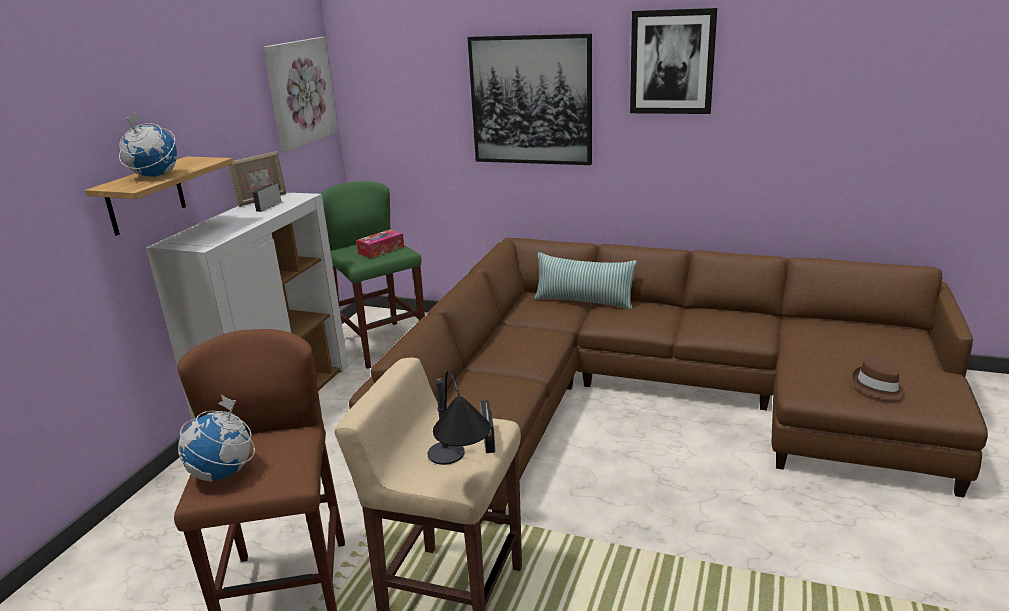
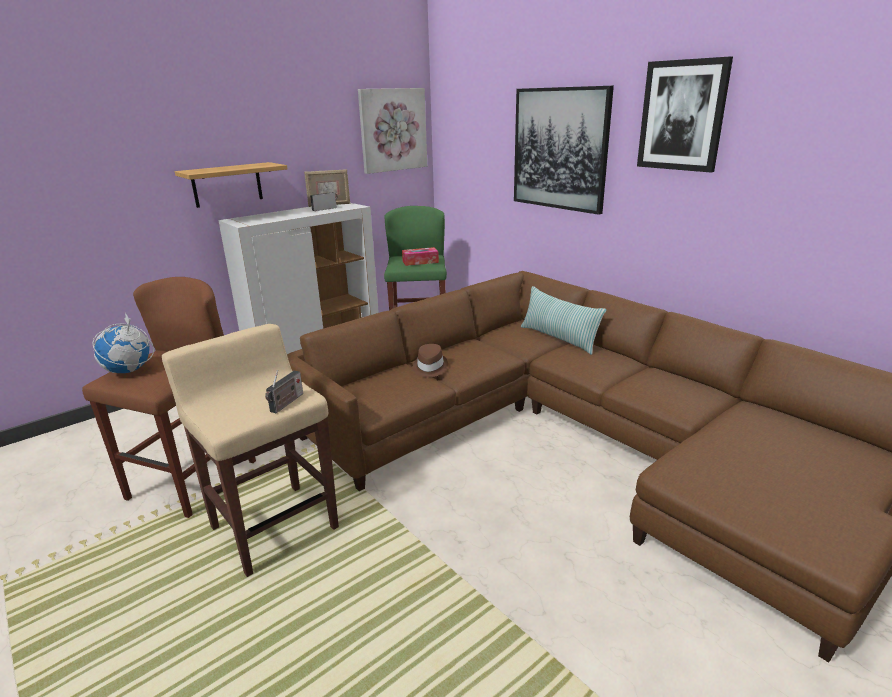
camera: 30 degrees right, 0 degrees up
(154, 176) = (221, 169): globe -> none
(459, 474) = (232, 419): table lamp -> none
(878, 386) = (762, 494): brown hat -> brown hat (429, 368)

